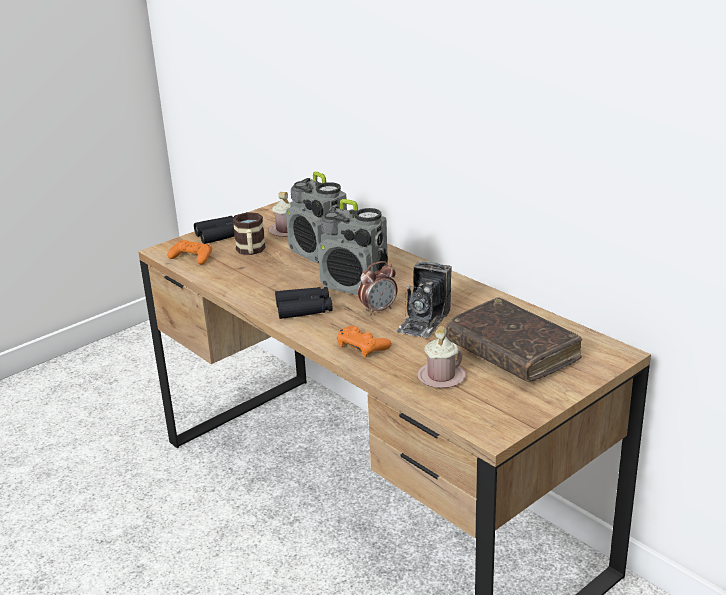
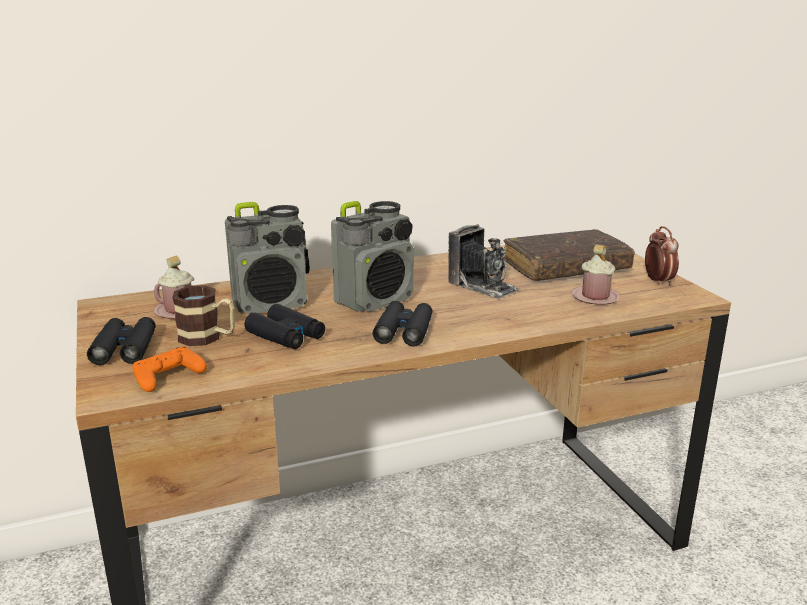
camera: 70 degrees left, 5 degrees down
(269, 273) = (286, 336): none -> black binoculars
(362, 346) = (514, 317): orange game controller -> none
(378, 310) = (442, 299): alarm clock -> alarm clock (658, 281)

